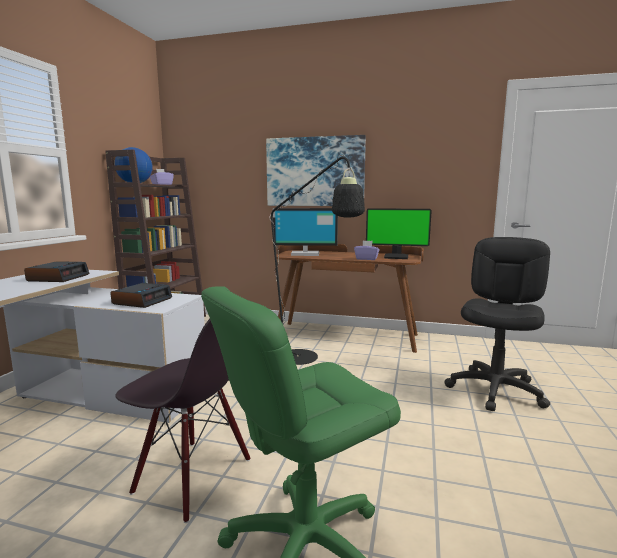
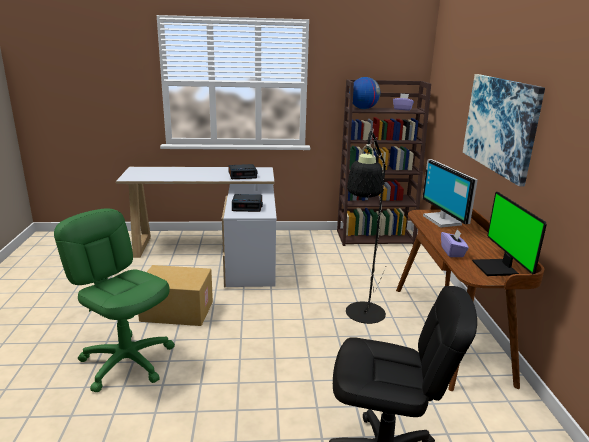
camera: 70 degrees right, 10 degrees up
(192, 477) = (176, 312): black chair -> cardboard box

